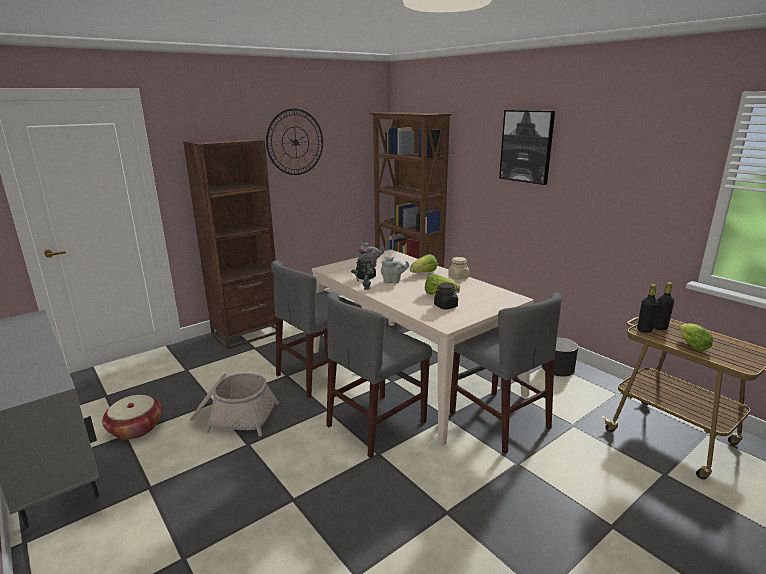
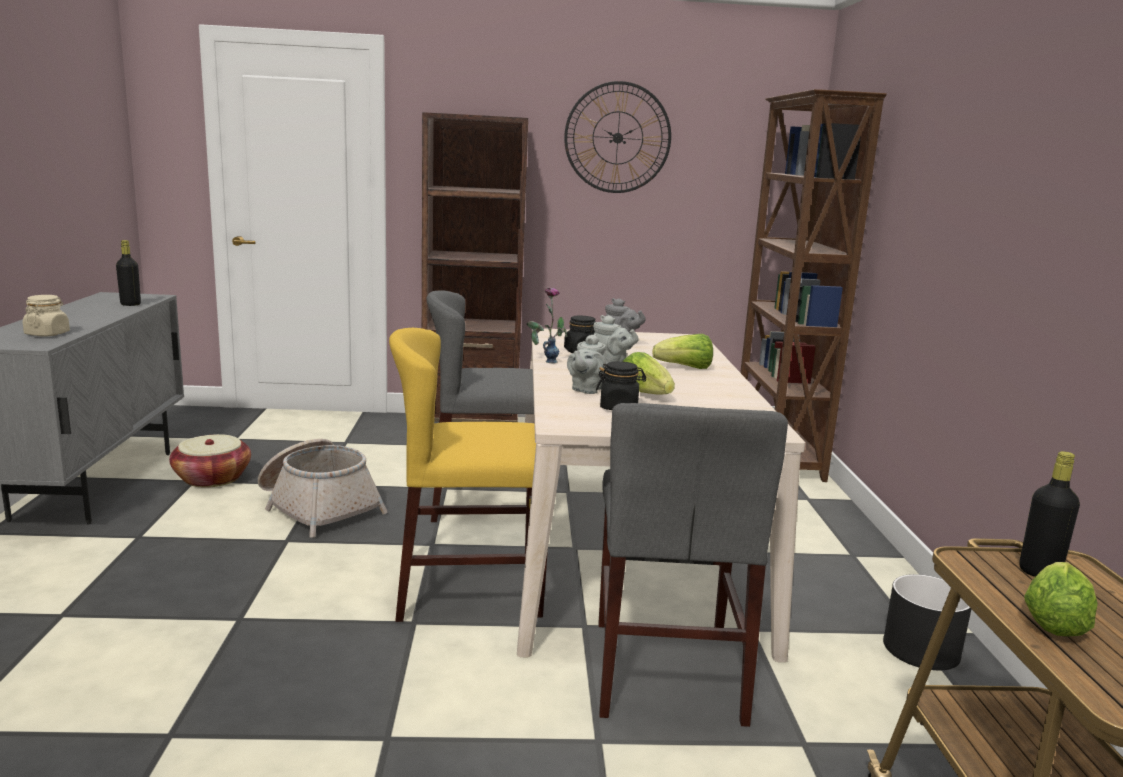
camera: 35 degrees right, 5 degrees down
(377, 424) = (469, 588): grey chair -> yellow chair
(414, 301) = (586, 390): none -> grey teapot
(458, 277) = (732, 385): beige jar -> beige jar (47, 334)
(526, 146) = (978, 149): picture -> none
(644, 330) = (980, 560): black bottle -> black bottle (130, 304)

